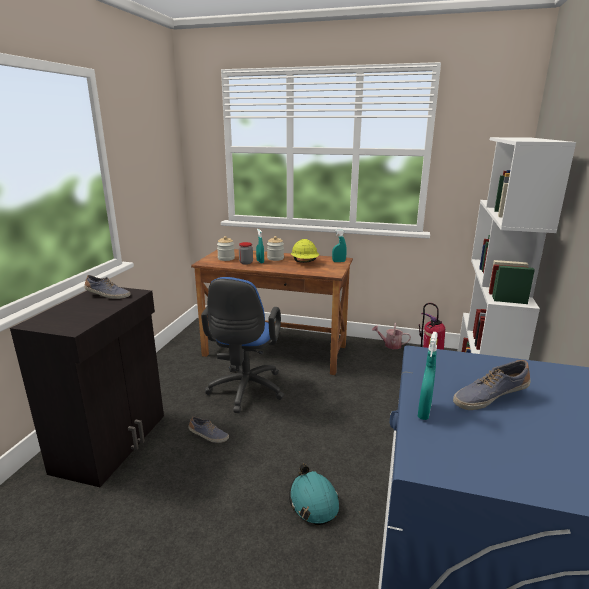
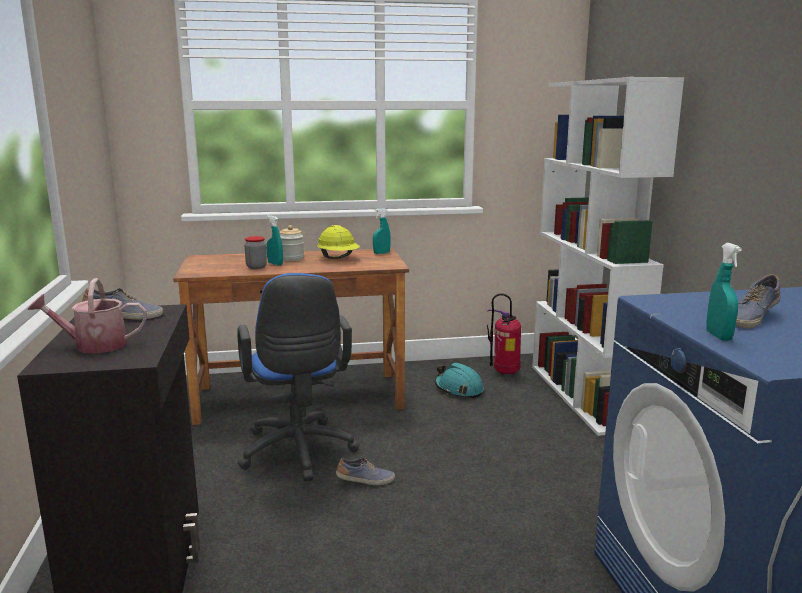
camera: 25 degrees left, 5 degrees down
(208, 436) = (291, 518): shoe -> shoe (365, 481)
(226, 258) = (218, 265): jar -> none
(313, 501) = (490, 548): turquoise hard hat -> turquoise hard hat (458, 389)
(390, 345) = (444, 363): watering can -> watering can (93, 345)

